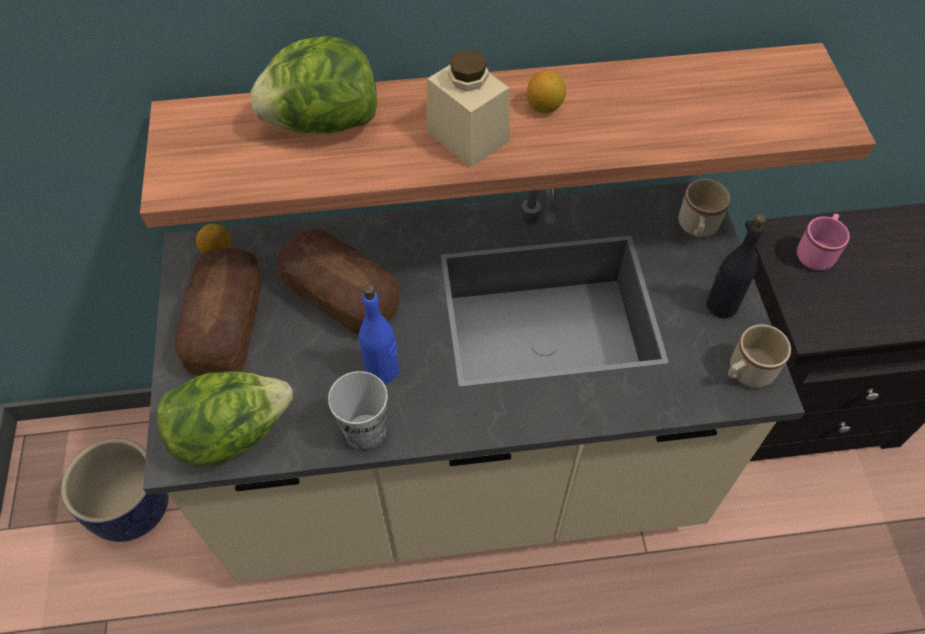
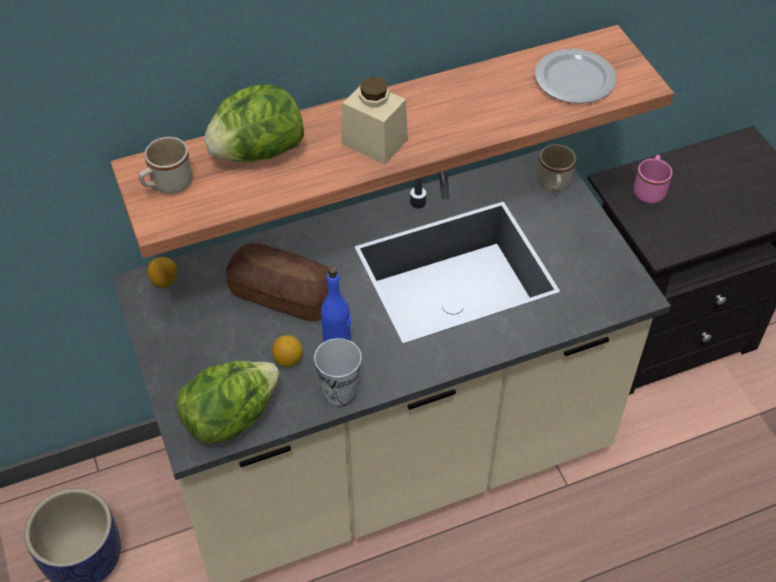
camera: 15 degrees left, 5 degrees down
(227, 326) = (195, 337): bread -> none
(544, 106) = (425, 109): lemon -> lemon (288, 360)
(721, 305) = (588, 241): black bottle -> none
(745, 101) = (573, 79): none -> plate
(745, 373) = (620, 286): beige mug -> beige mug (167, 185)

